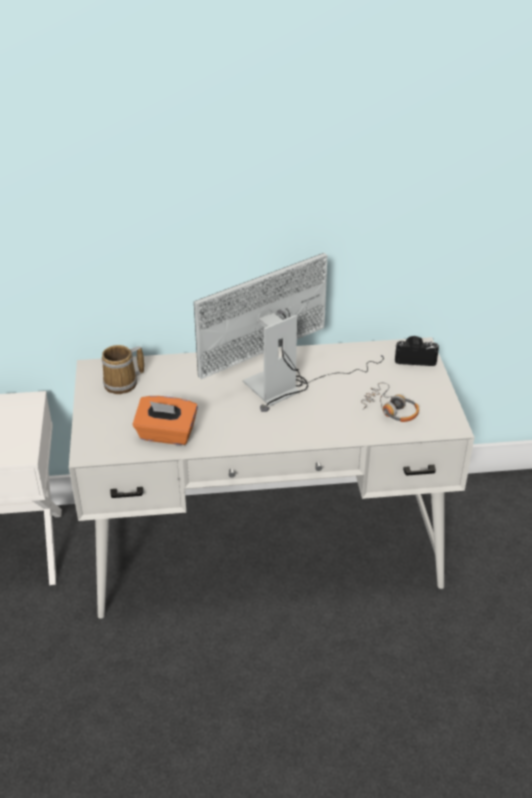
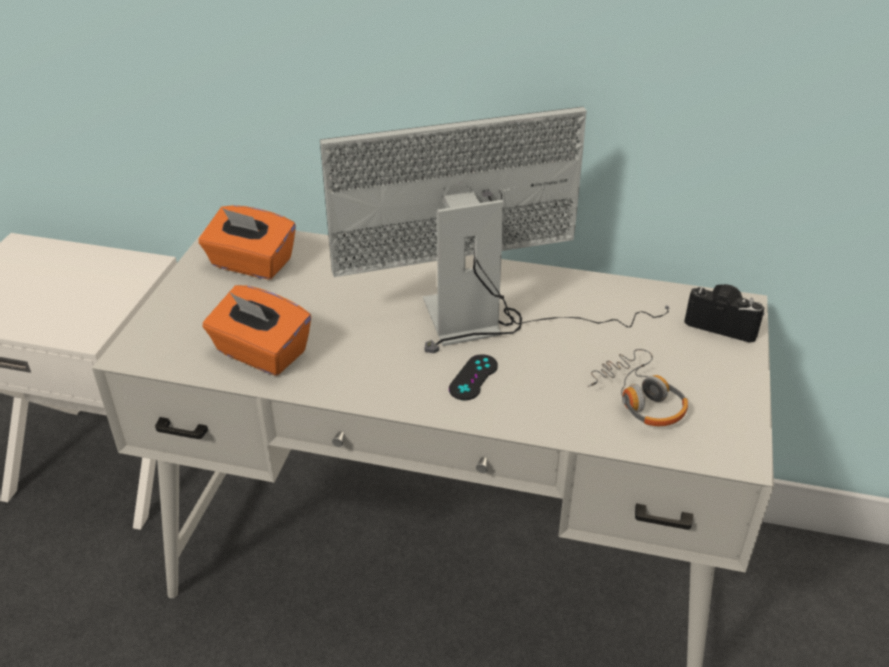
camera: 20 degrees right, 0 degrees up
(123, 383) = (251, 264): mug -> orange tissue box
(296, 419) = (473, 377): none -> black game controller

